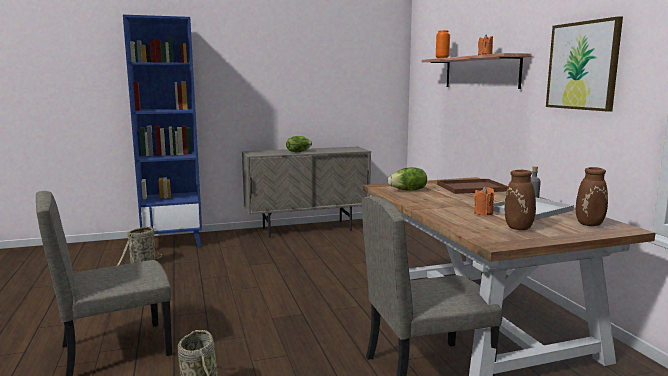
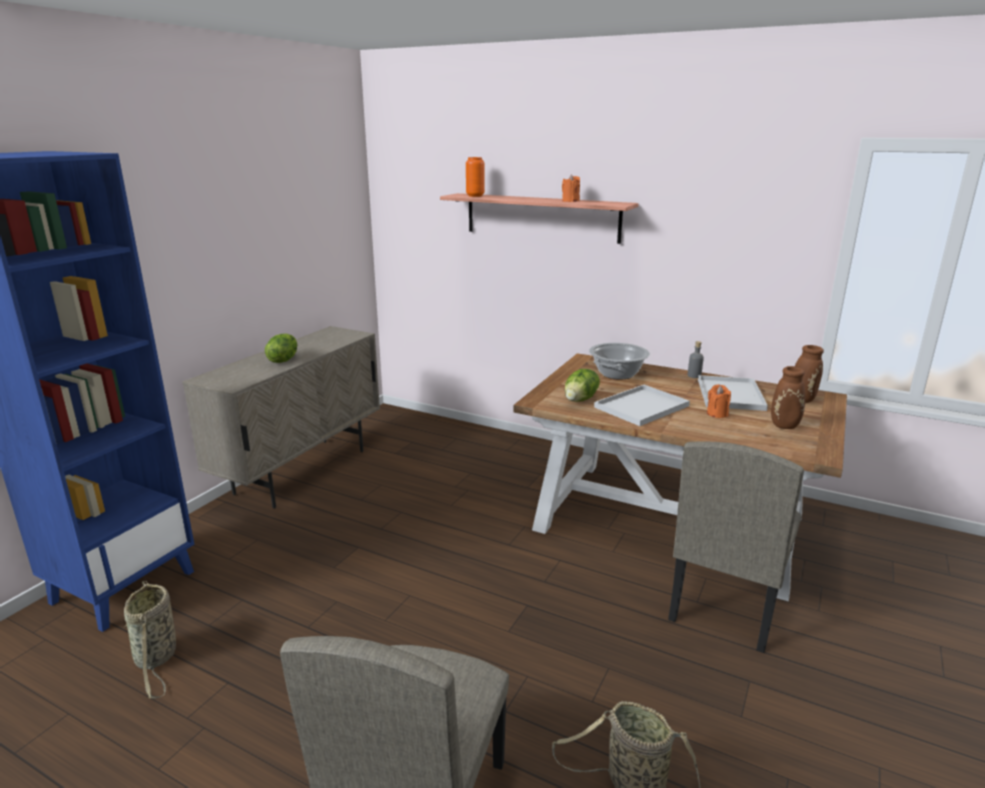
camera: 45 degrees left, 10 degrees up
(439, 200) = (642, 406): none -> white tray
(473, 187) = (617, 374): brown tray -> cooking pot
(582, 66) = (721, 225): picture -> none

